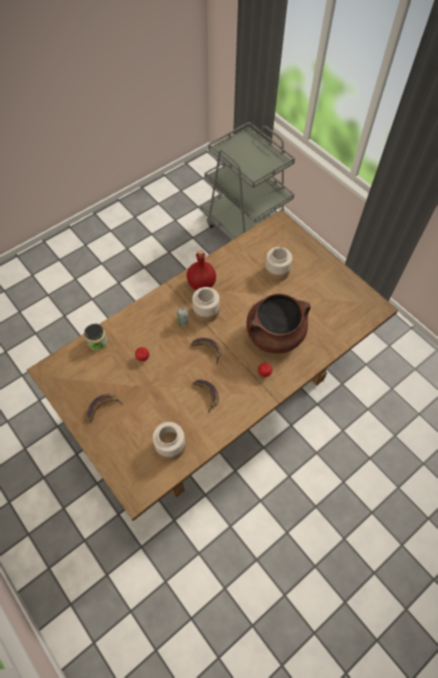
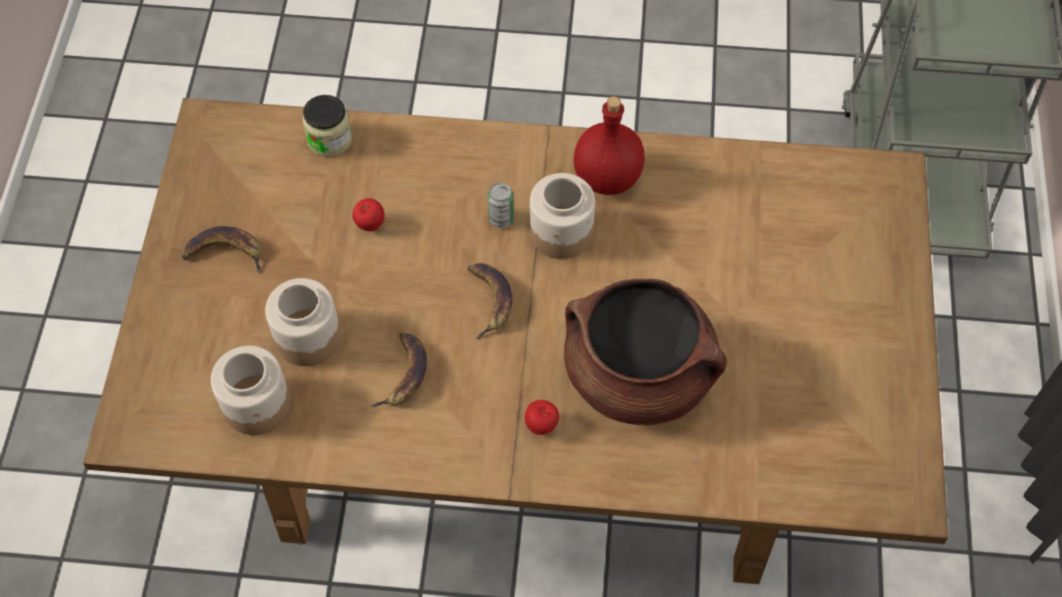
camera: 45 degrees right, 0 degrees up
(276, 271) = (776, 263): jar -> jar (307, 337)

